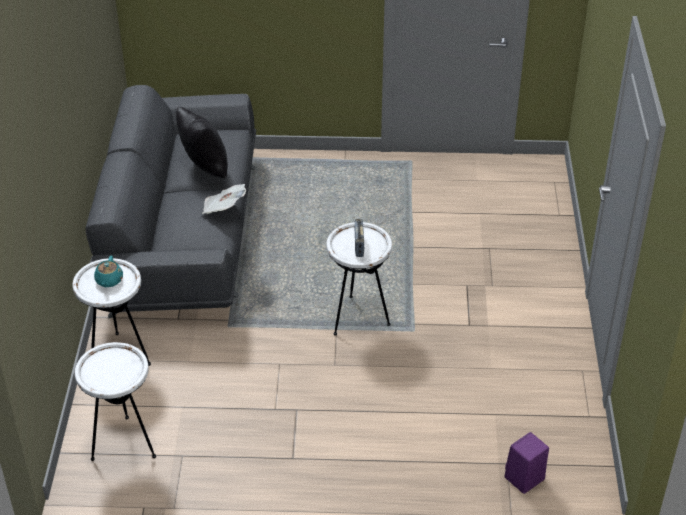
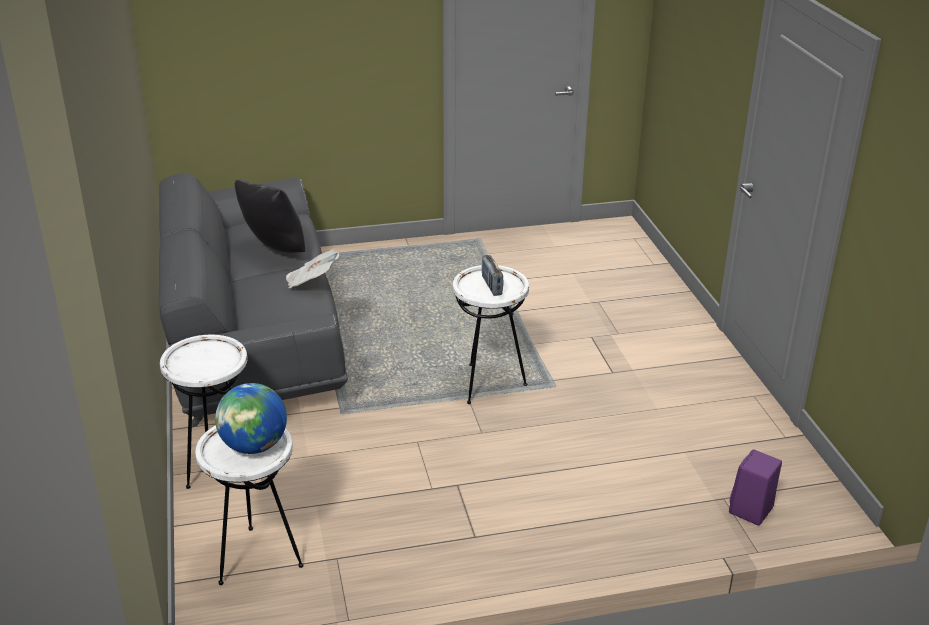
camera: 15 degrees left, 10 degrees down
(109, 281) = (206, 358): turquoise teapot -> none
(119, 369) = (254, 446): none -> globe

